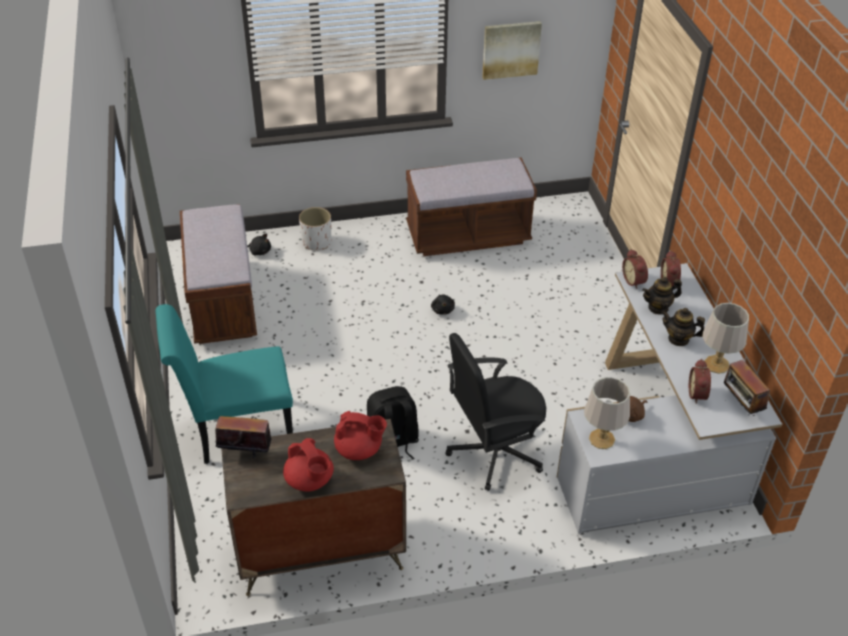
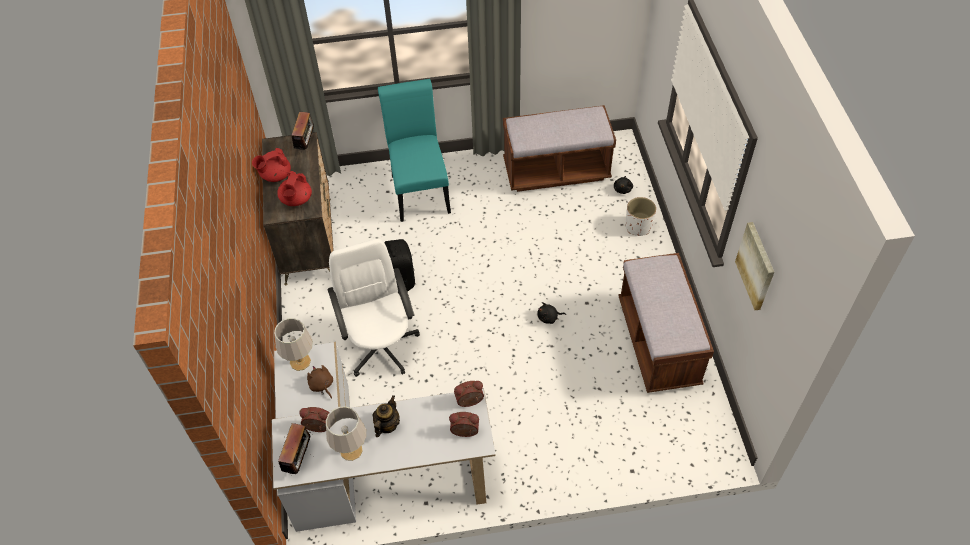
camera: 95 degrees right, 10 degrees up
(494, 451) = (381, 345): black office chair -> white office chair
(658, 307) = (430, 416): teapot -> none
(740, 405) = (299, 458): radio -> radio turned 120 degrees clockwise

